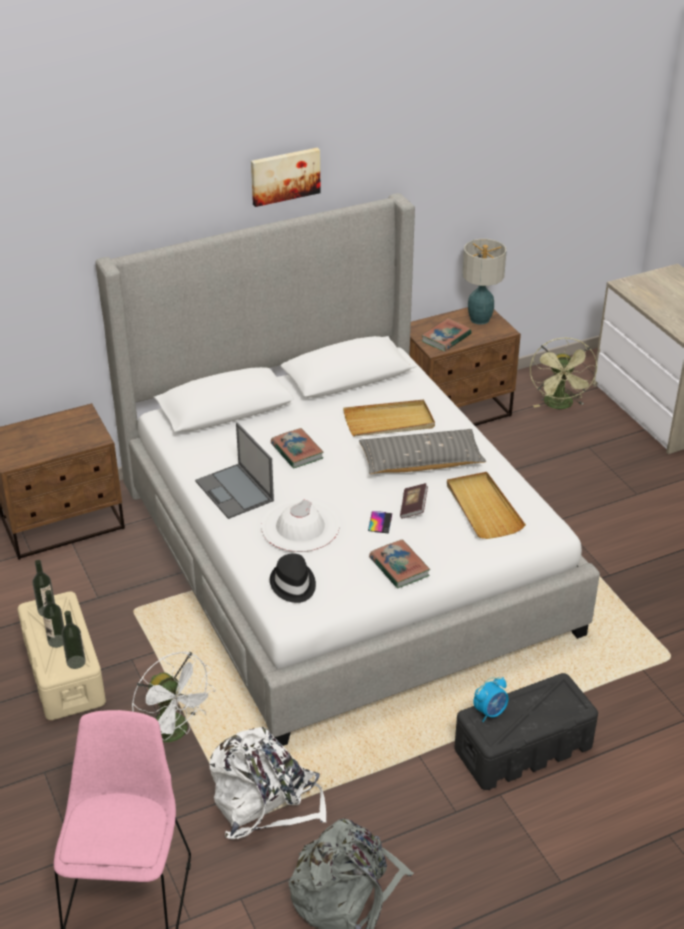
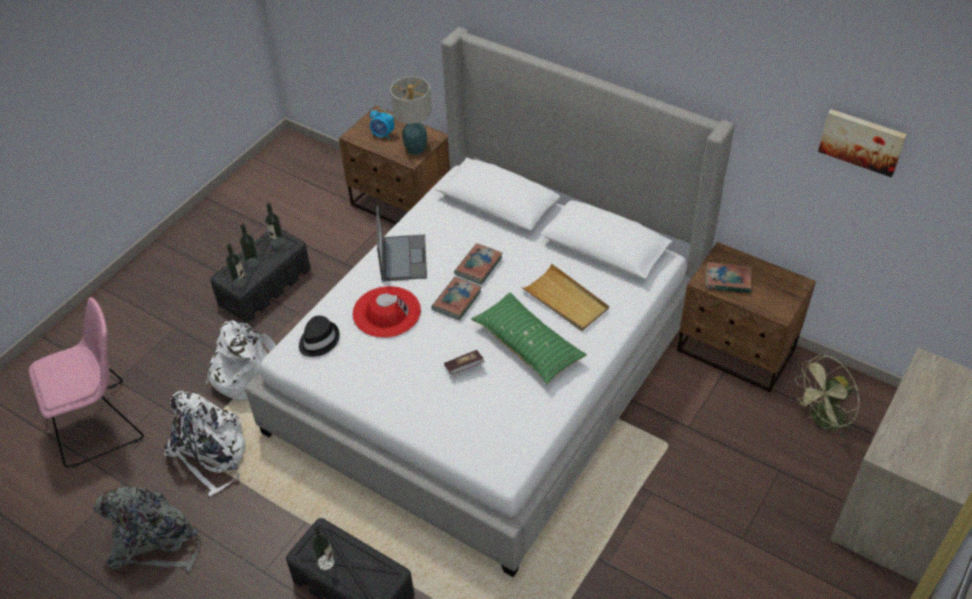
camera: 60 degrees right, 10 degrees up
(64, 672) = (264, 287): beige storage box -> black storage box
(175, 732) = (245, 372): white fan -> white backpack
(235, 491) = (403, 257): laptop -> laptop turned 150 degrees clockwise
(284, 175) = (627, 45): picture -> picture (862, 141)
(300, 526) = (386, 312): white hat -> red hat
(380, 522) = (429, 355): phone -> none
(399, 567) = (383, 392): book -> book (457, 300)
(421, 462) = (528, 345): grey pillow -> green pillow
(479, 319) = (781, 289): table lamp -> table lamp (415, 149)
(483, 508) = (497, 412): beige tray -> none
(490, 712) = (331, 538): alarm clock -> alarm clock (383, 135)
(515, 726) = (325, 562): none -> bottle

